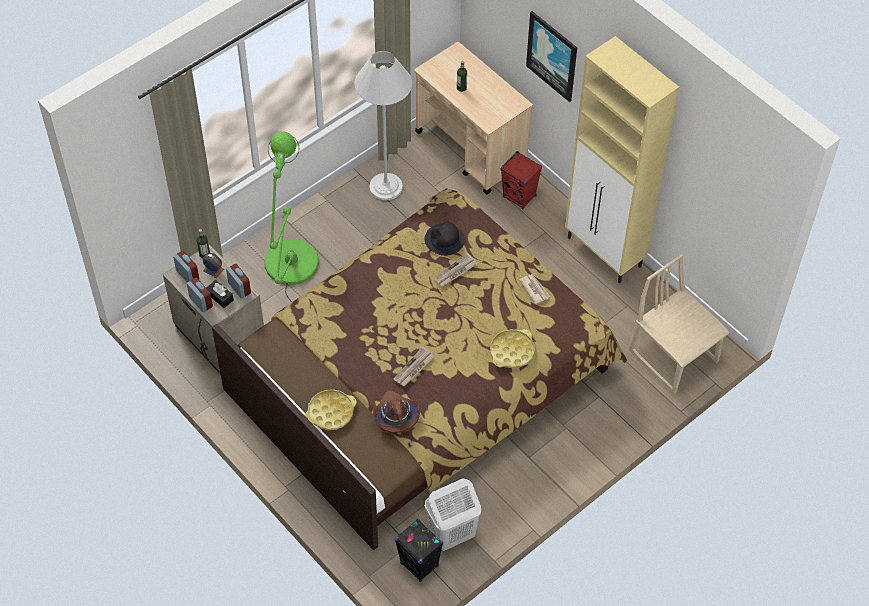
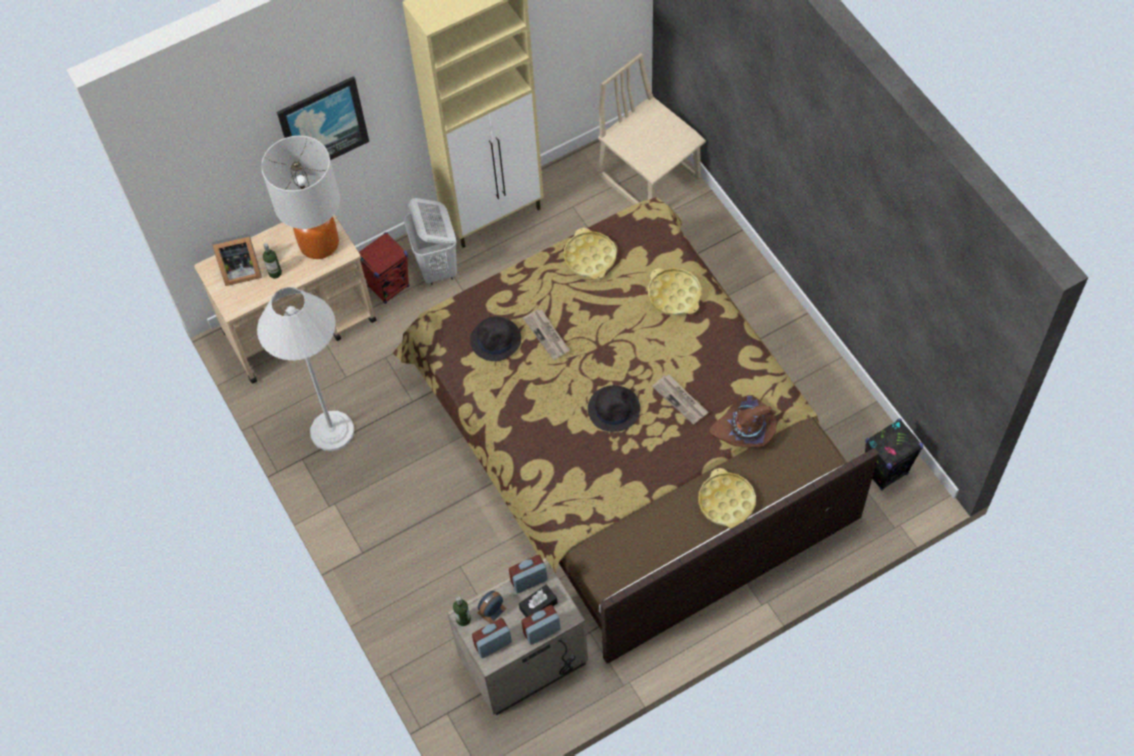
camera: 75 degrees left, 5 degrees up
(290, 269) = (436, 561): green floor lamp -> none
(398, 325) = (614, 408): none -> black hat
(451, 535) = (850, 433): white laundry basket -> white laundry basket (437, 267)
(459, 67) = (240, 270): none -> picture frame
(493, 108) = (319, 243): none -> table lamp
(534, 289) = (590, 257): newspaper -> yellow tray
(674, 356) = (650, 176): beige chair -> beige chair turned 75 degrees clockwise

